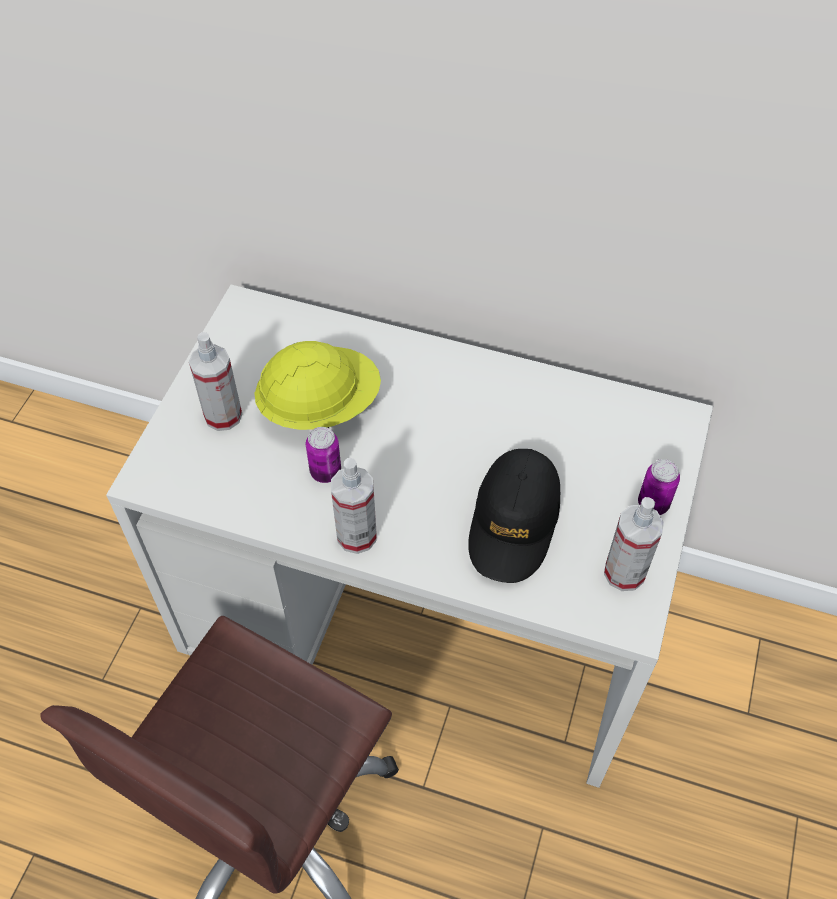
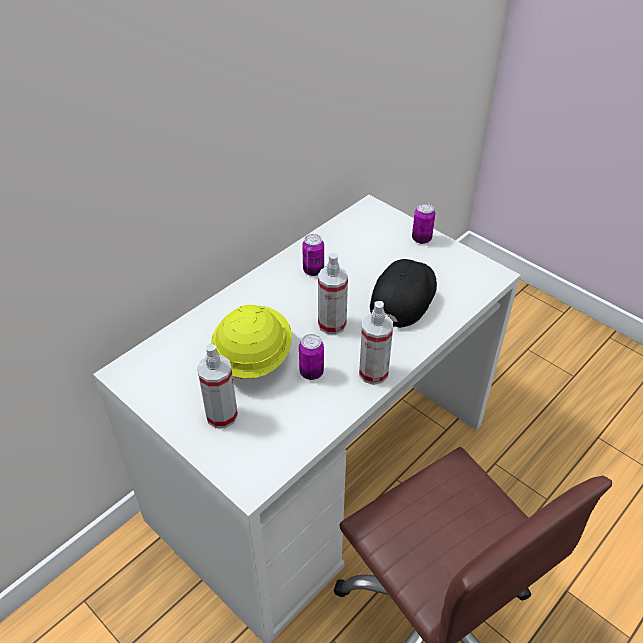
camera: 65 degrees left, 10 degrees down
(504, 405) = (313, 270): none -> can
(514, 522) = (403, 297): black cap -> black cap turned 105 degrees counterclockwise
(624, 573) = (461, 266): spray bottle -> spray bottle (332, 324)

